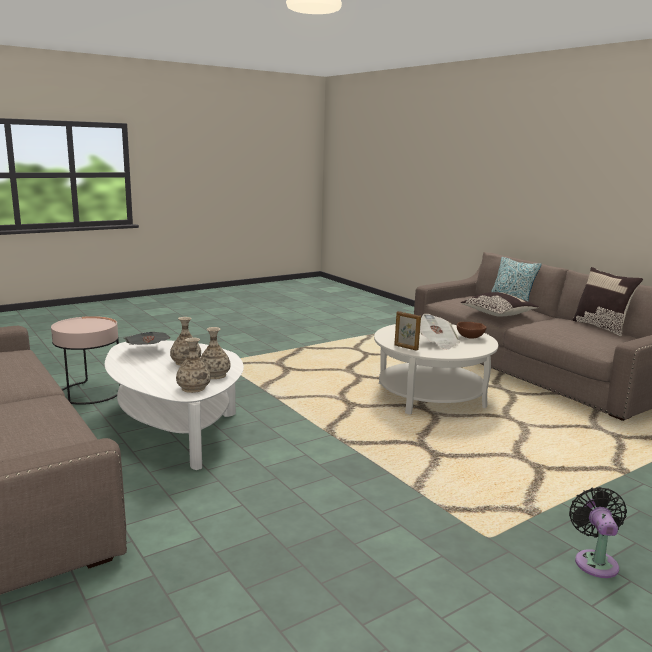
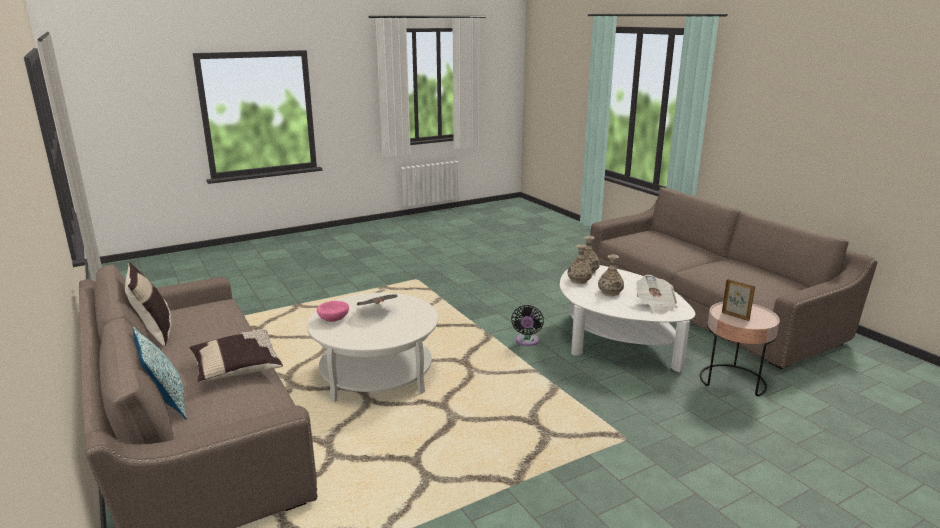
camera: 175 degrees left, 5 degrees up
(406, 347) = (414, 304): picture frame -> picture frame (735, 316)
(470, 337) = (334, 319): brown bowl -> pink bowl
(595, 561) = (374, 272): black fan -> black fan (527, 341)

